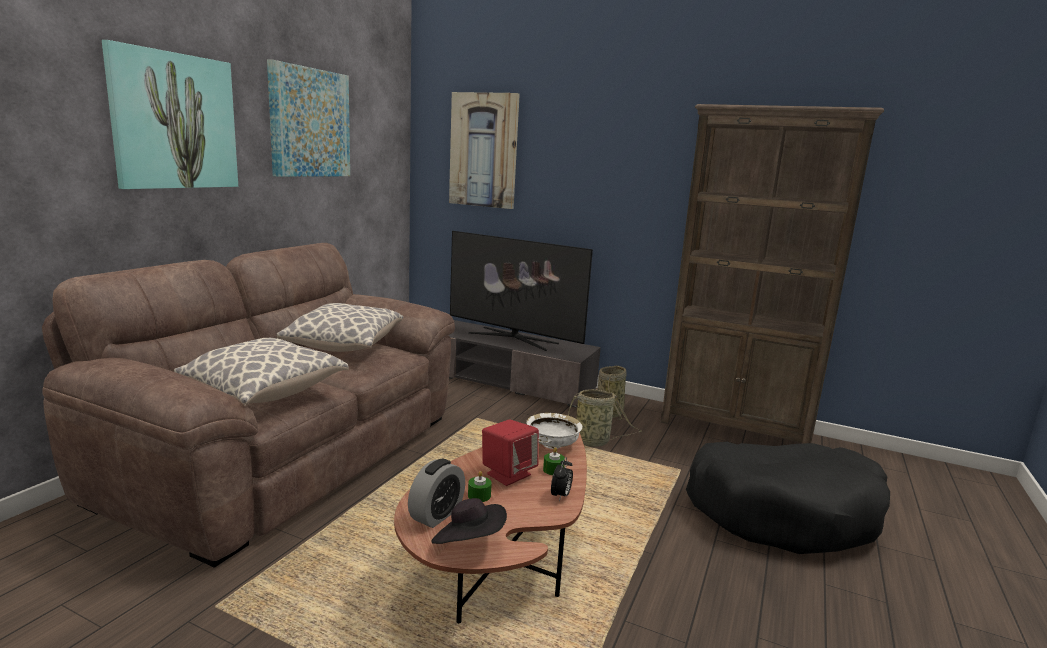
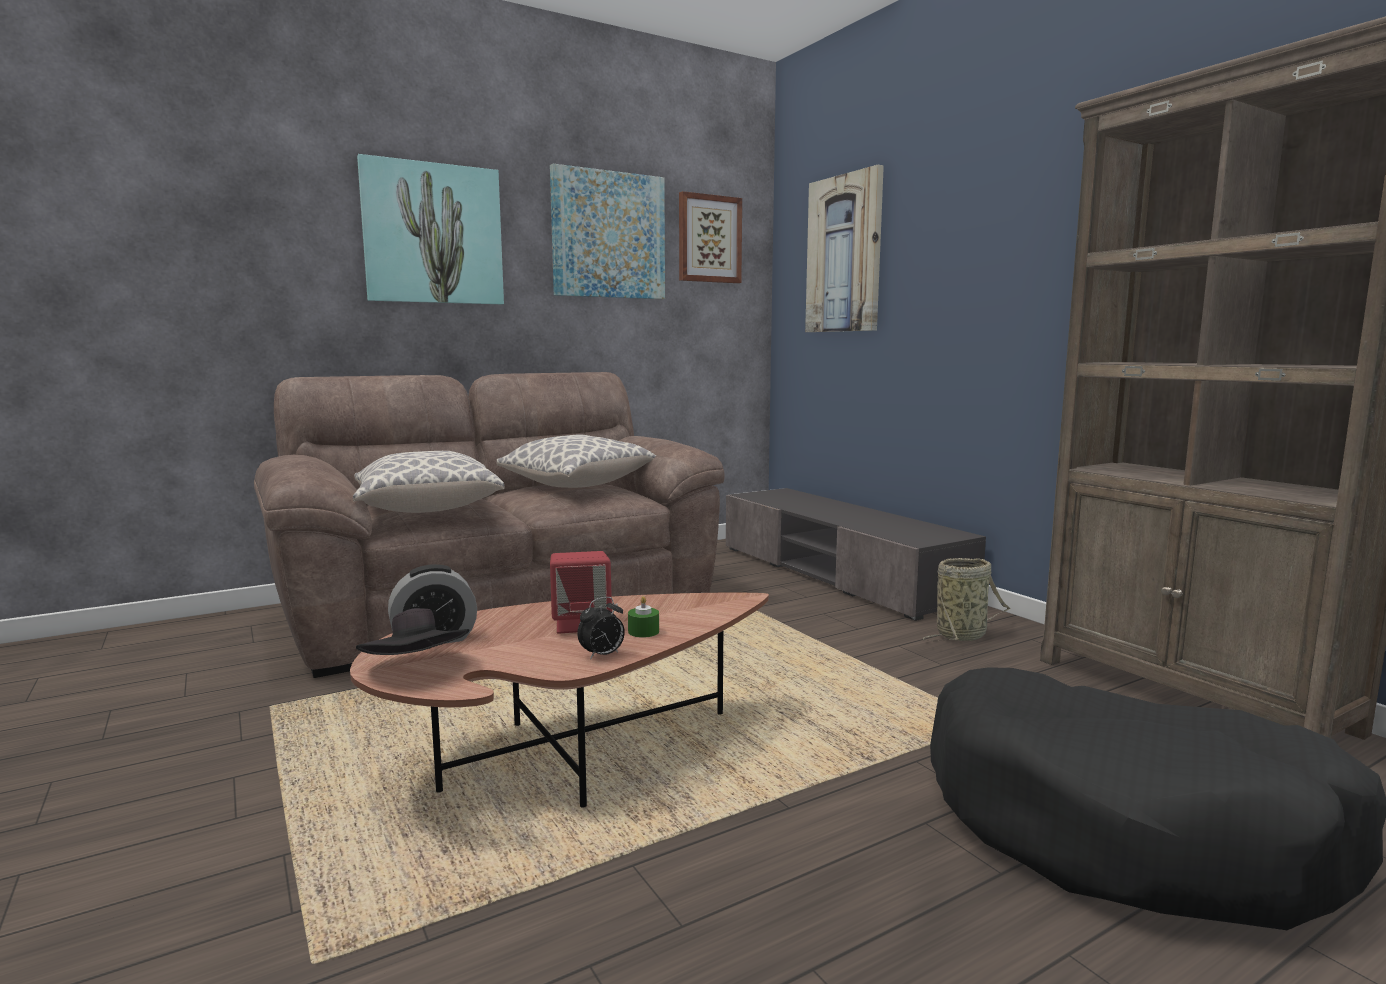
camera: 35 degrees right, 5 degrees down
(374, 126) = (709, 239): none -> picture
(479, 496) = (509, 635): green candle -> none
(513, 338) = (860, 515): television -> none
(552, 444) = (693, 609): white bowl -> none
(594, 442) = (886, 662): basket -> none

